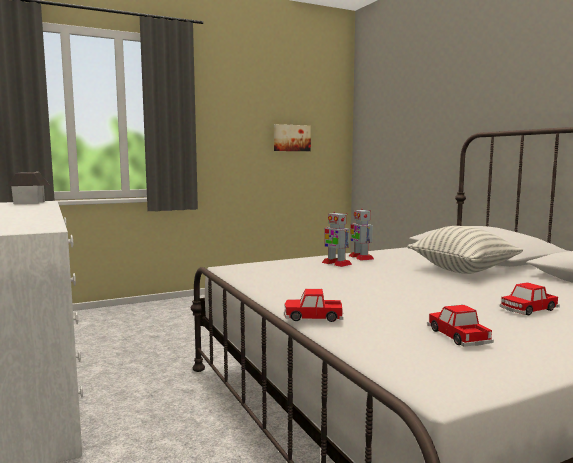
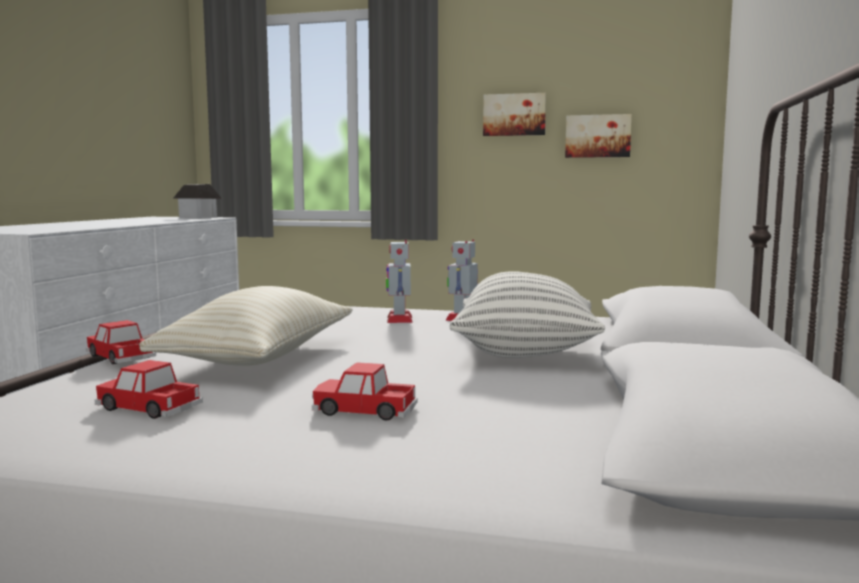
camera: 40 degrees right, 0 degrees up
(242, 121) = (514, 115): none -> picture
(377, 299) = (260, 358): none -> beige pillow
(457, 336) = (148, 408): toy car -> toy car turned 90 degrees counterclockwise

